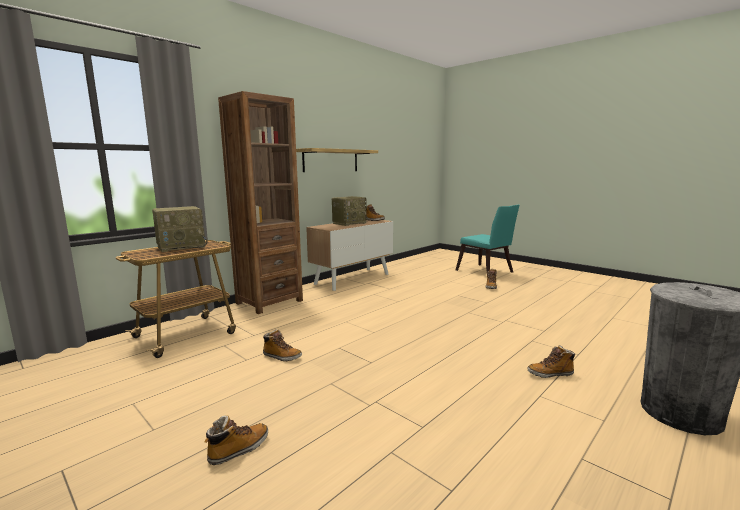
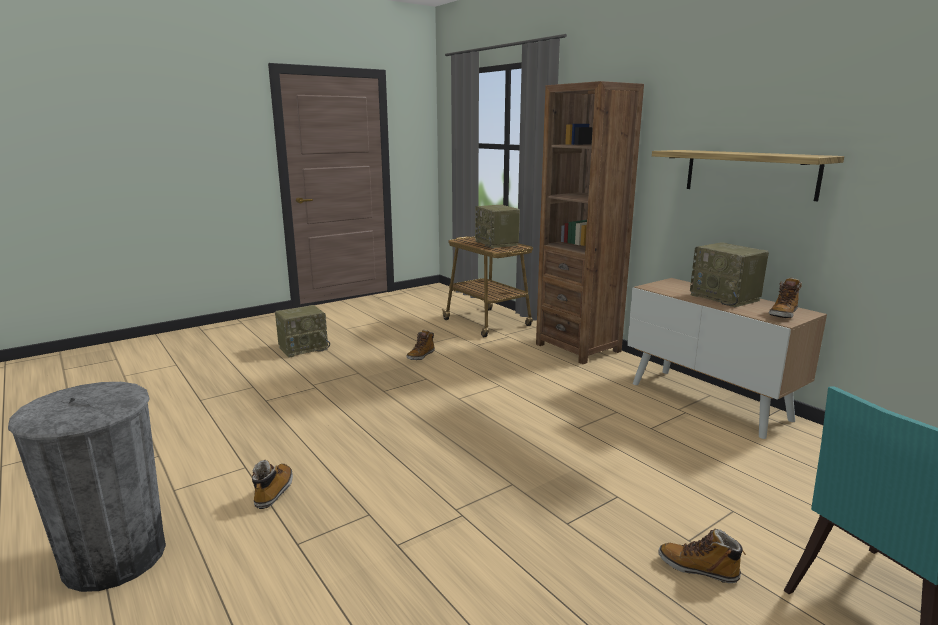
camera: 100 degrees right, 5 degrees up
(239, 449) = (304, 348): boot -> radio

